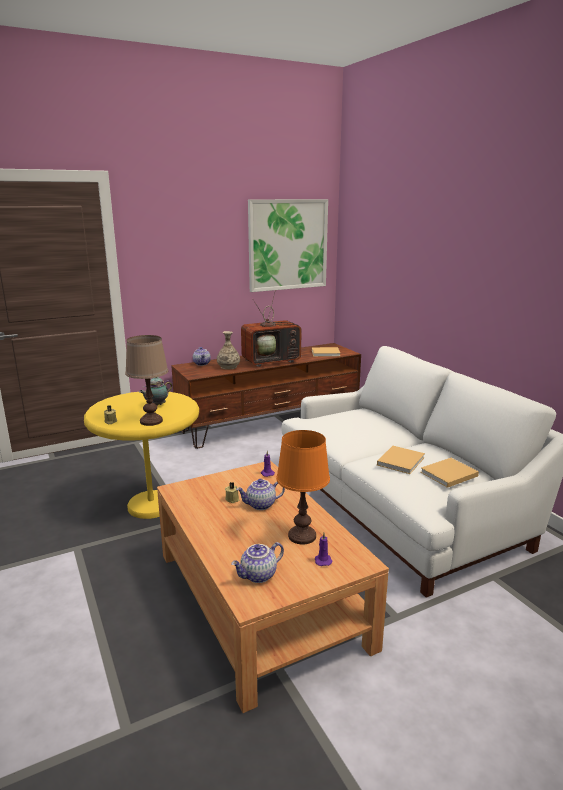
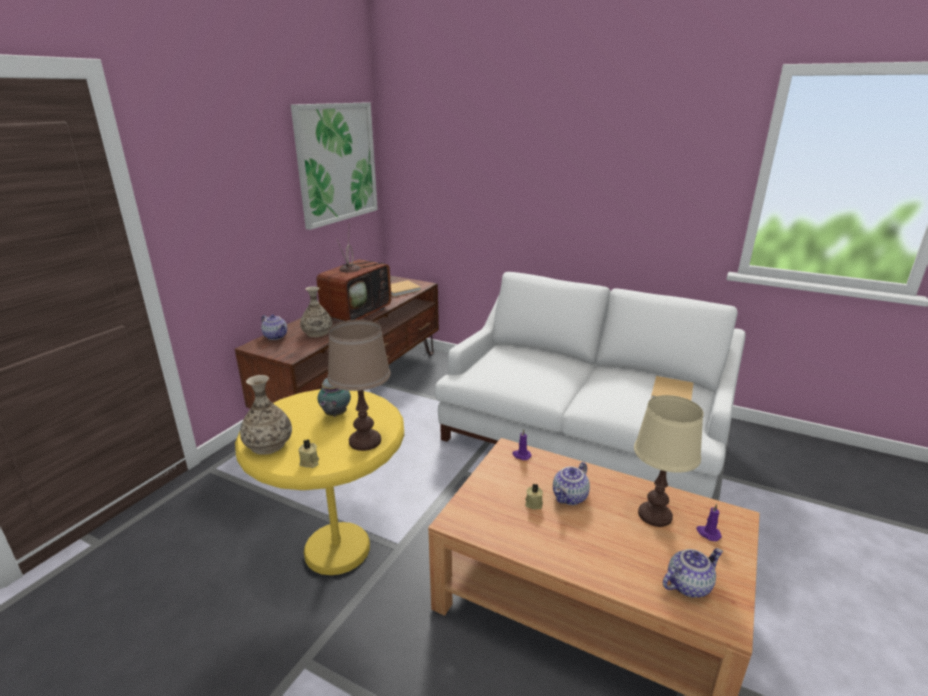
camera: 35 degrees left, 5 degrees up
(105, 408) = (268, 444): none -> vase
(258, 576) = (688, 584): teapot -> teapot turned 135 degrees counterclockwise
(301, 536) = (654, 515): orange table lamp -> beige table lamp
(401, 460) = (620, 393): beige book -> none

